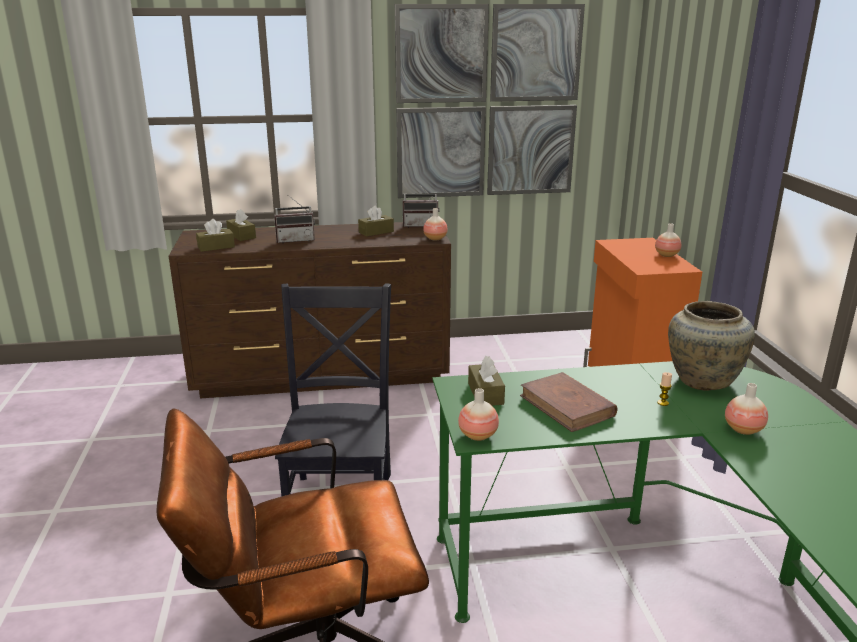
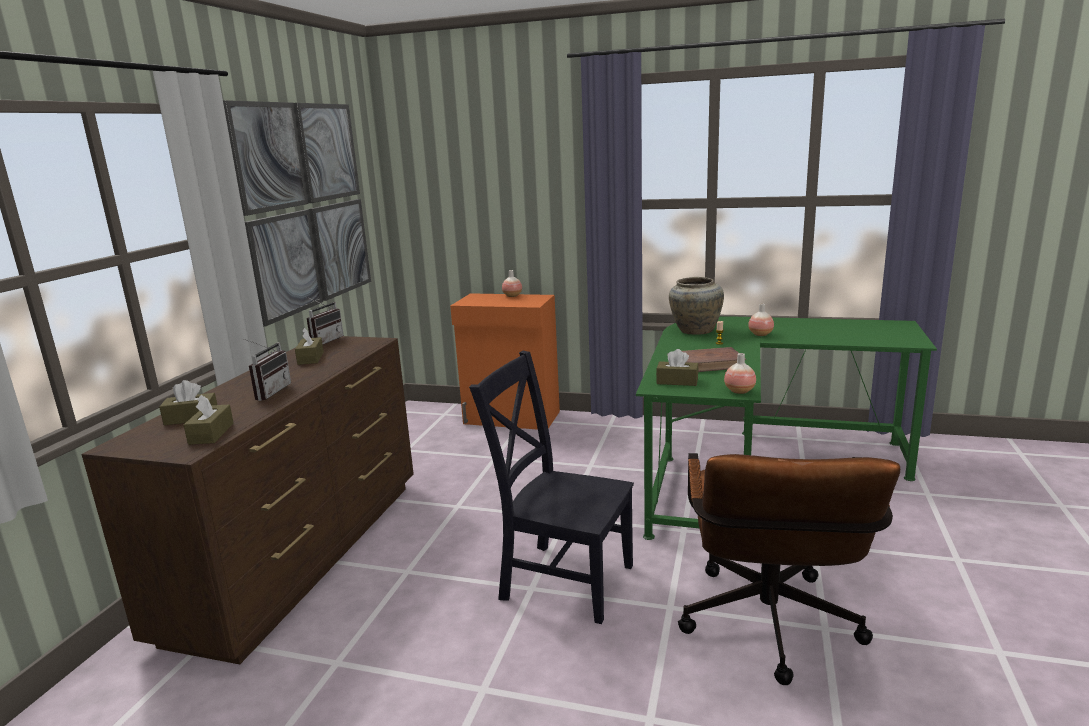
camera: 65 degrees left, 5 degrees down
(435, 239) = (375, 341): vase -> none

